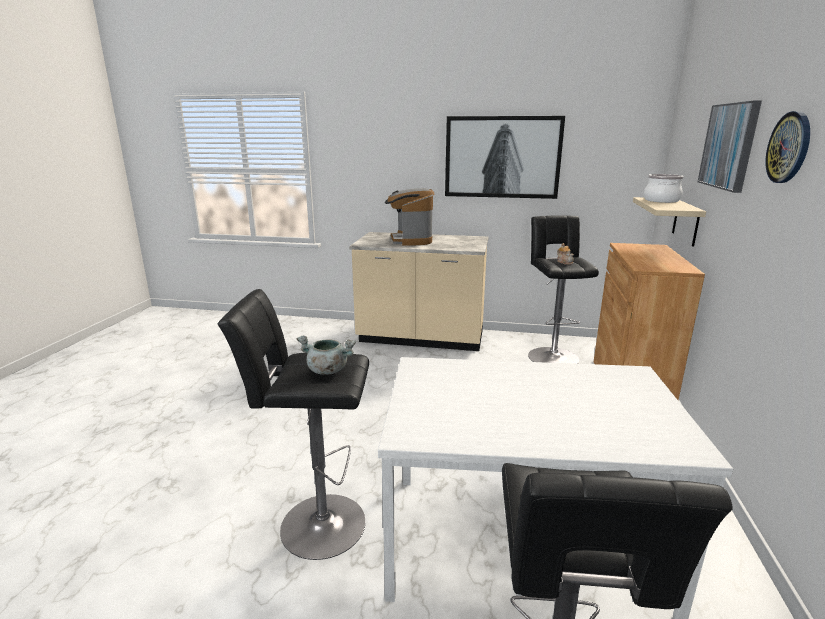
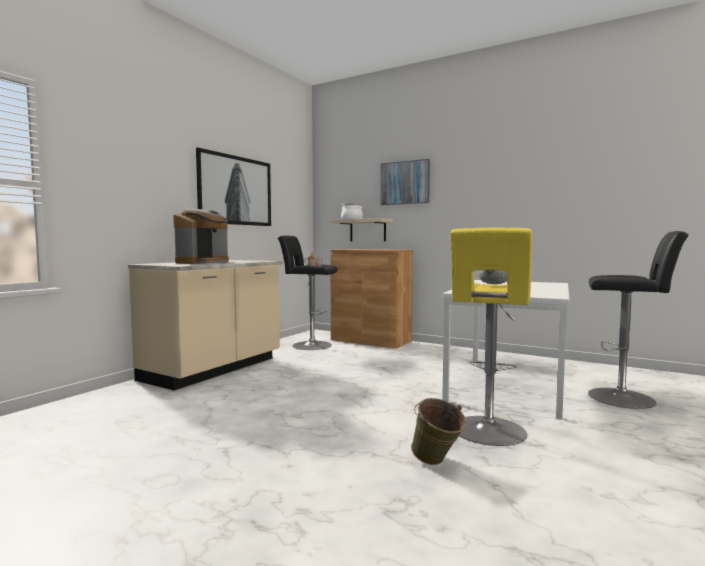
camera: 70 degrees left, 15 degrees down
(235, 494) = (437, 463): none -> green bucket
(316, 525) = (488, 432): black stool -> yellow stool
(410, 240) = (203, 262): coffee machine -> coffee machine turned 75 degrees counterclockwise
(789, 147) = (464, 177): wall clock -> none

